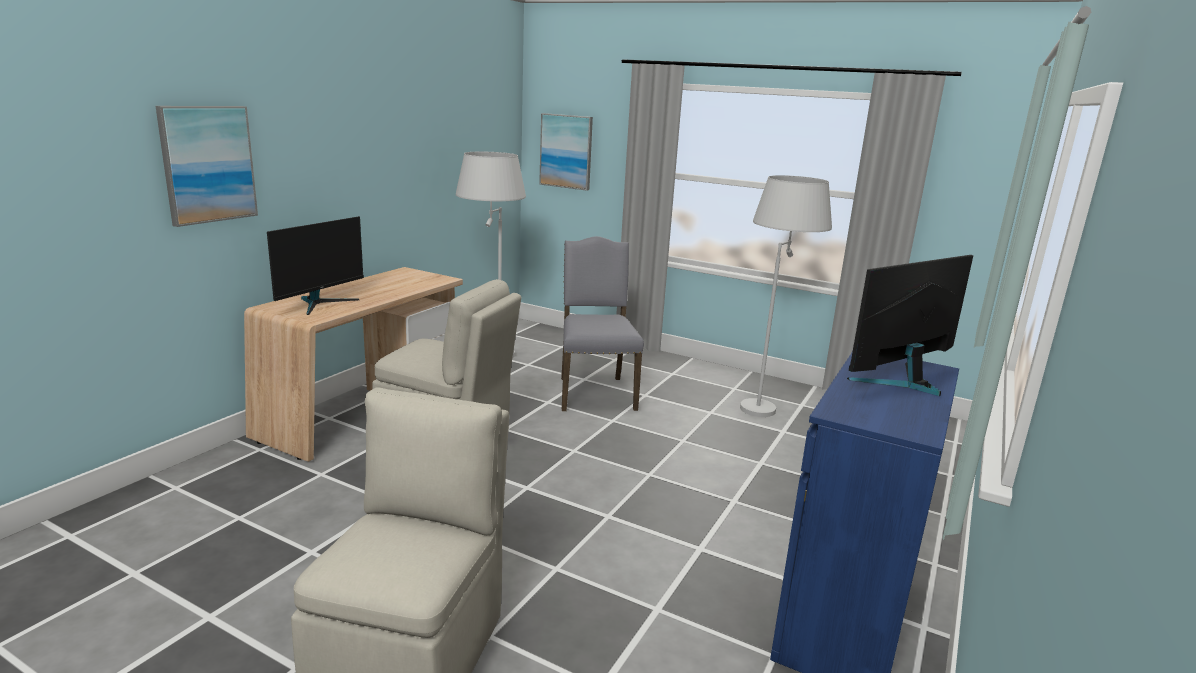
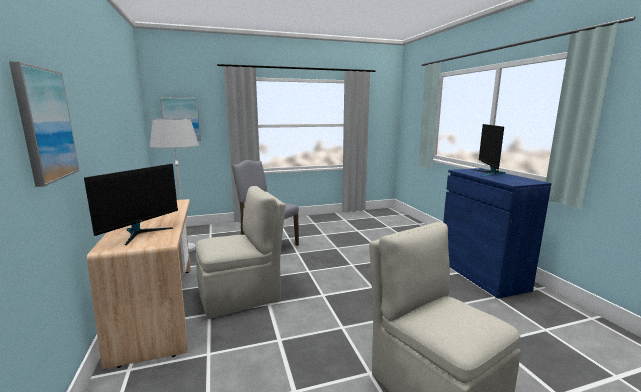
camera: 45 degrees left, 5 degrees down
(320, 303) = (141, 233): monitor -> monitor turned 45 degrees clockwise
(766, 403) = (334, 224): white floor lamp -> none

